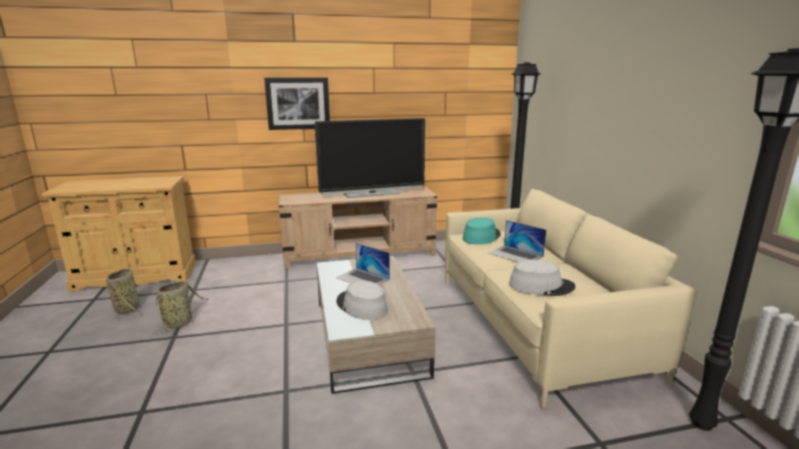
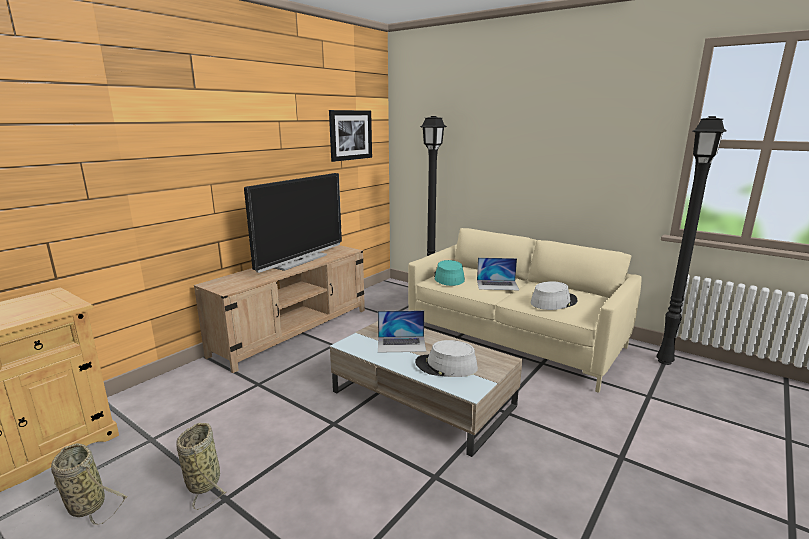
camera: 40 degrees left, 0 degrees up
(298, 103) = (205, 166): picture -> picture (350, 135)

